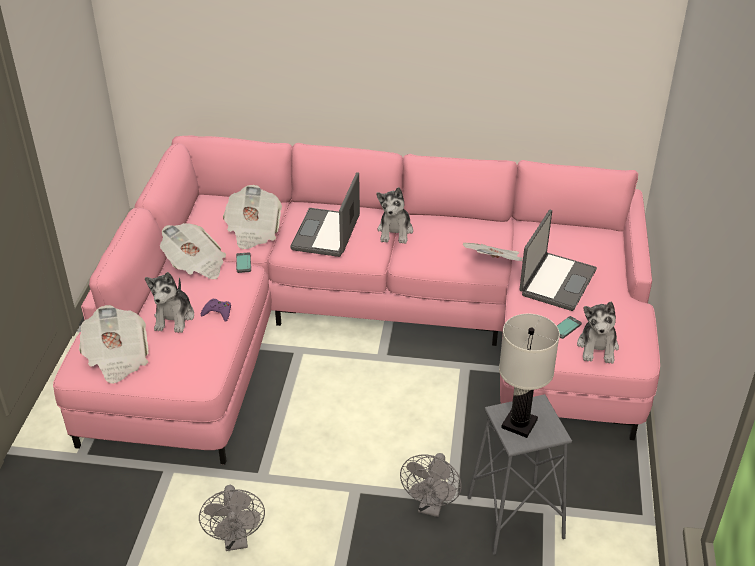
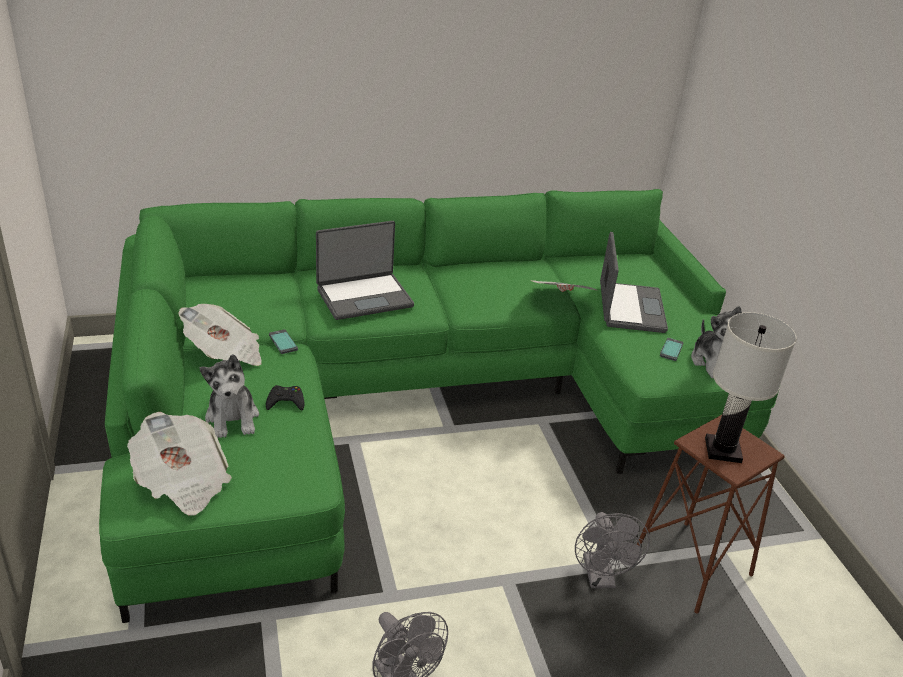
camera: 25 degrees left, 5 degrees down
(218, 312) = (286, 402): purple game controller -> black game controller
(253, 231) = (274, 306): newspaper -> none
(327, 234) = (364, 297): laptop -> laptop turned 105 degrees counterclockwise
(365, 326) = (413, 400): pink sofa -> green sofa
(395, 231) = (435, 284): plush toy -> none
(515, 517) = (691, 566): grey stool -> brown stool

